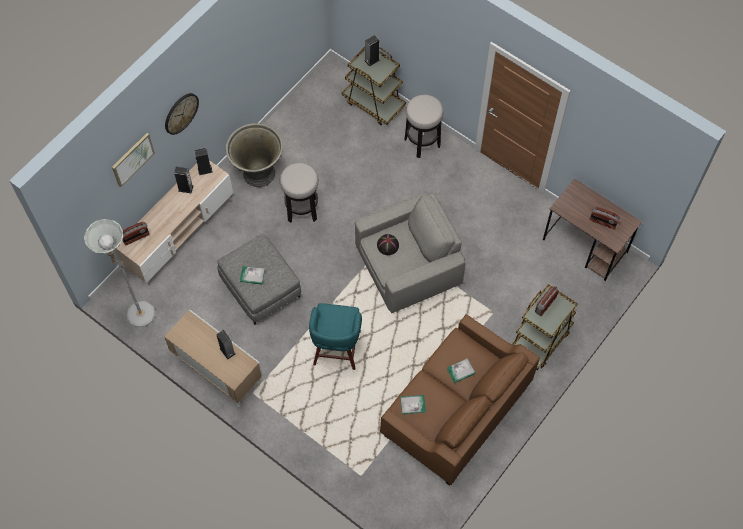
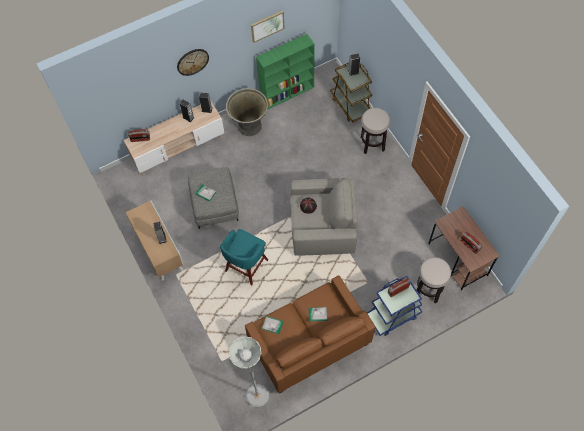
camera: 25 degrees right, 0 degrees up
(132, 159) = (145, 81): picture -> picture (267, 26)
(136, 310) = (126, 189): grey floor lamp -> grey floor lamp (255, 391)
(287, 115) = (287, 93): none -> green bookcase
(302, 209) = (267, 161): stool -> stool (428, 290)
(540, 340) = (393, 315): brown cart -> blue cart

